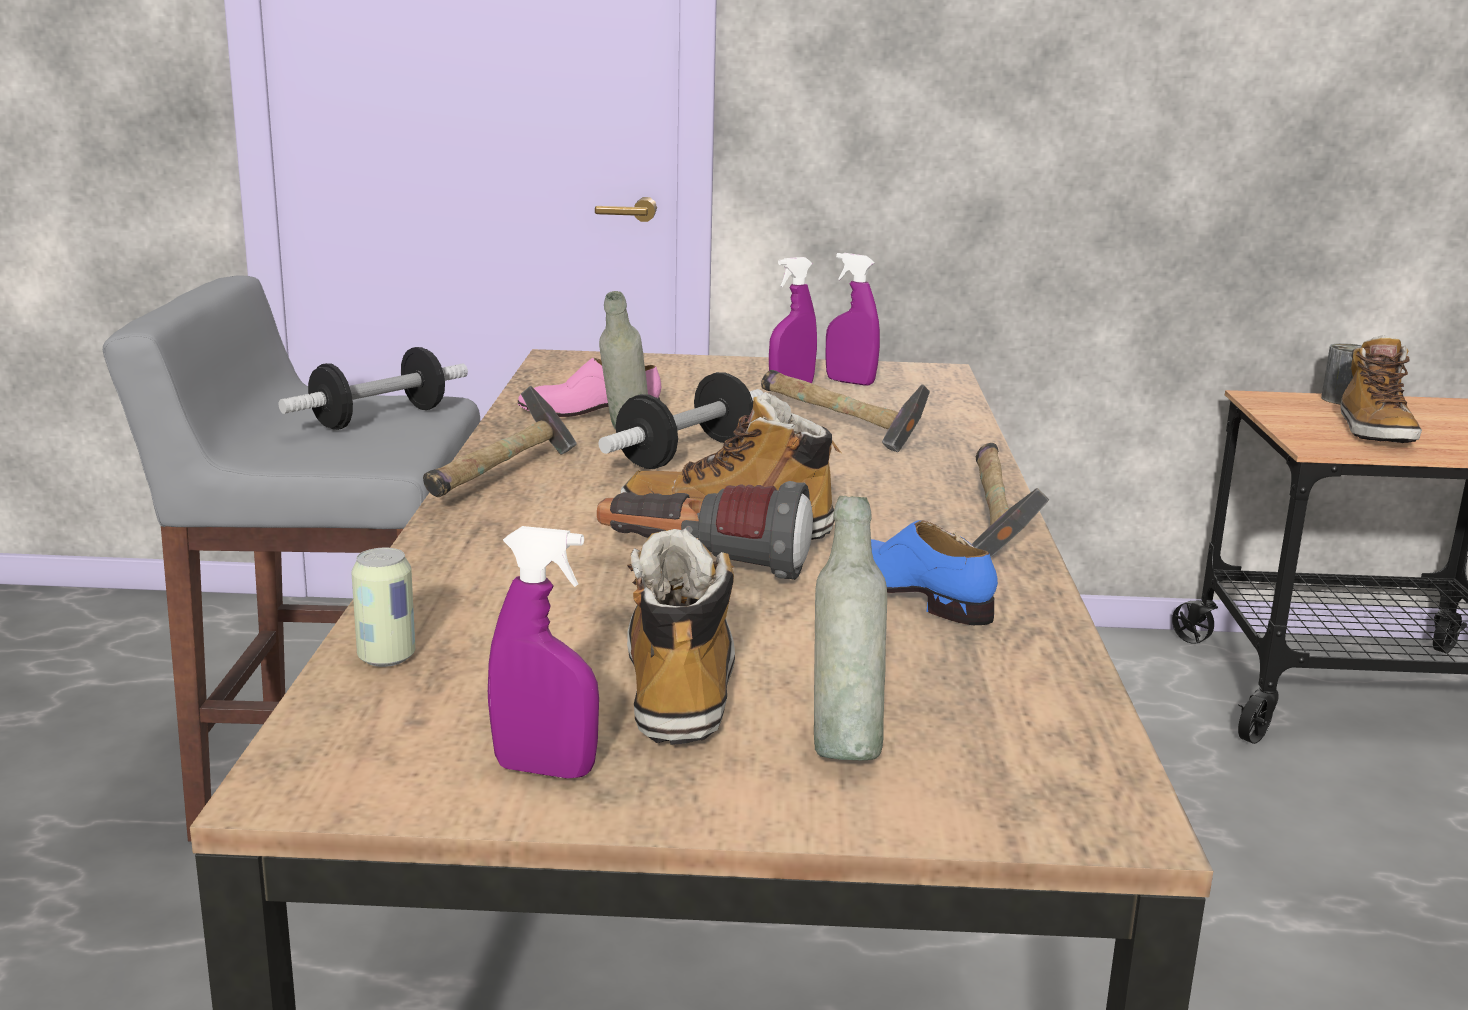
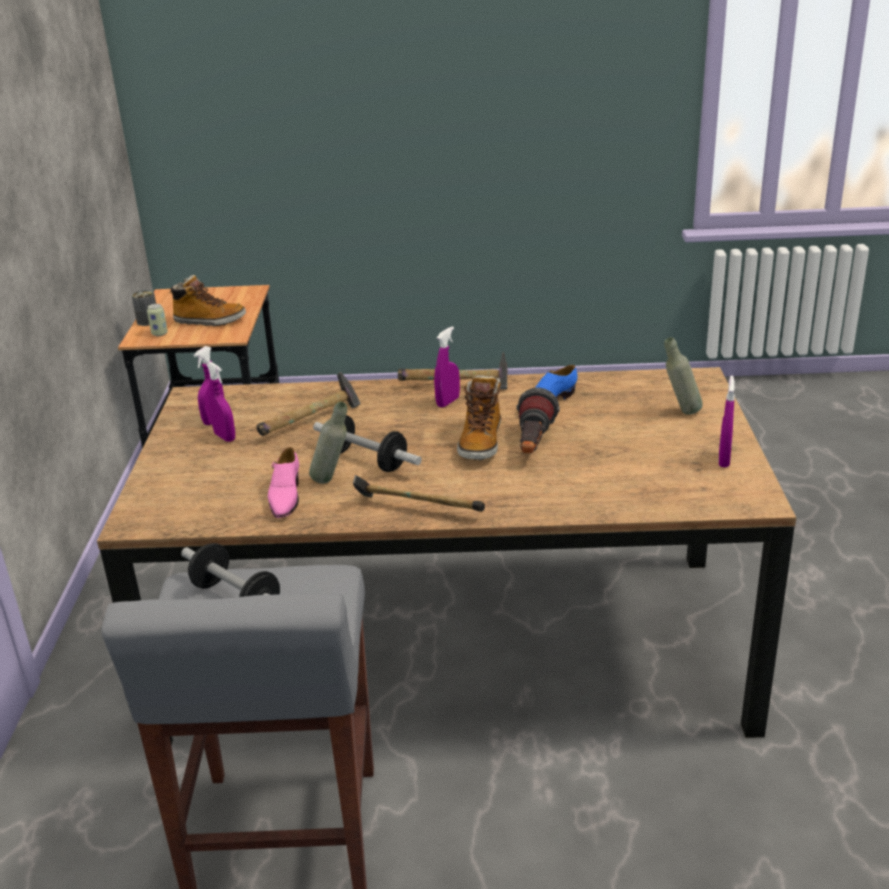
camera: 90 degrees left, 10 degrees up
(386, 657) = (655, 503): can -> can (159, 334)
(679, 687) = (651, 442): boot -> none
(913, 511) = (448, 402): none -> purple spray bottle

